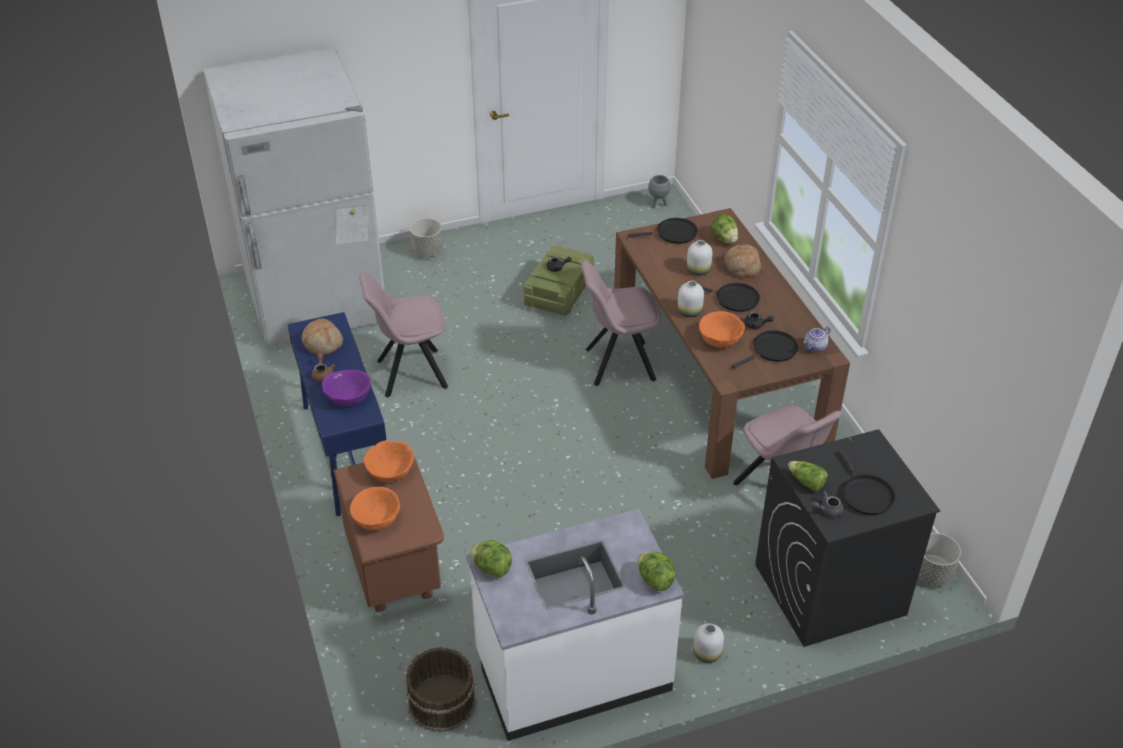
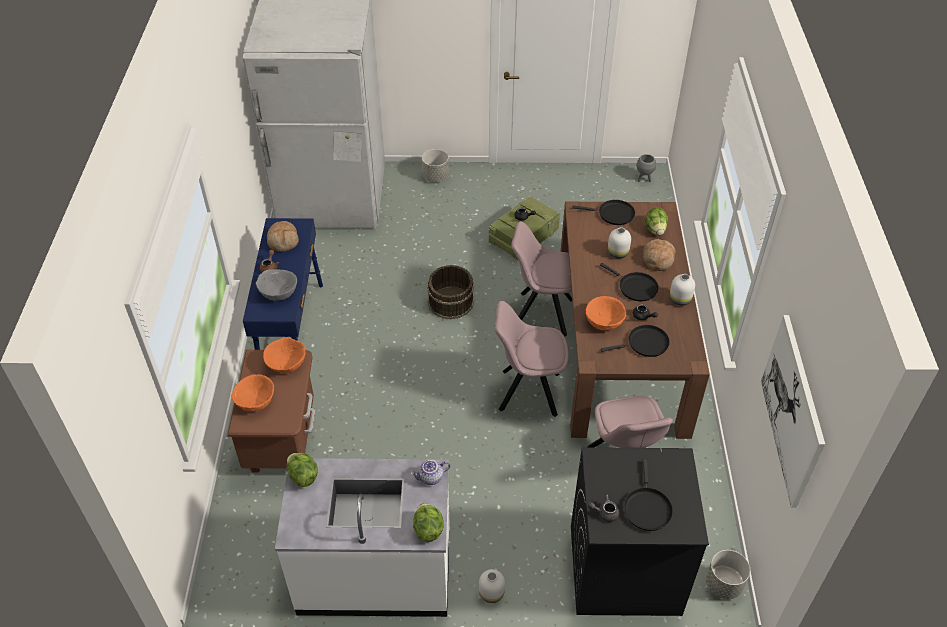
camera: 20 degrees right, 5 degrees up
(348, 397) = (278, 292): purple bowl -> grey bowl
(411, 373) = (373, 278): pink chair -> pink chair (528, 392)
(441, 701) = (262, 563): brown bucket -> brown bucket (450, 301)
(690, 311) = (591, 289): white vase -> white vase (680, 299)
(806, 482) = (600, 480): lettuce -> none
(815, 348) = (685, 351): teapot -> teapot (431, 478)
(980, 352) = (792, 410): none -> picture

